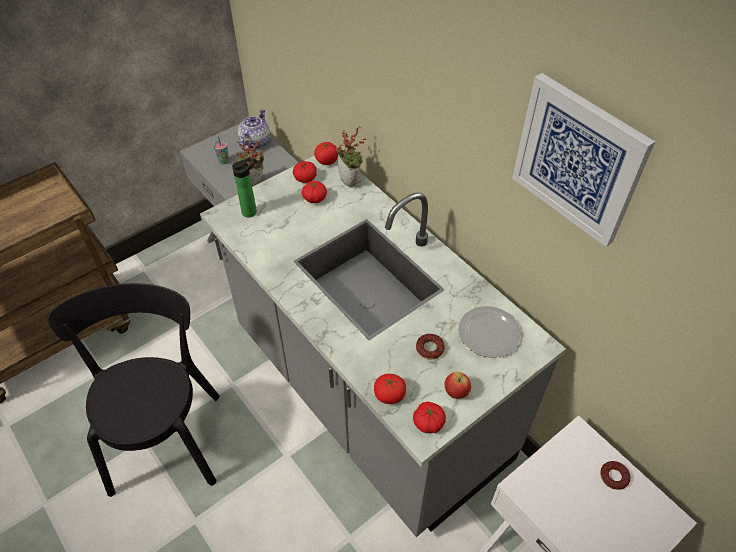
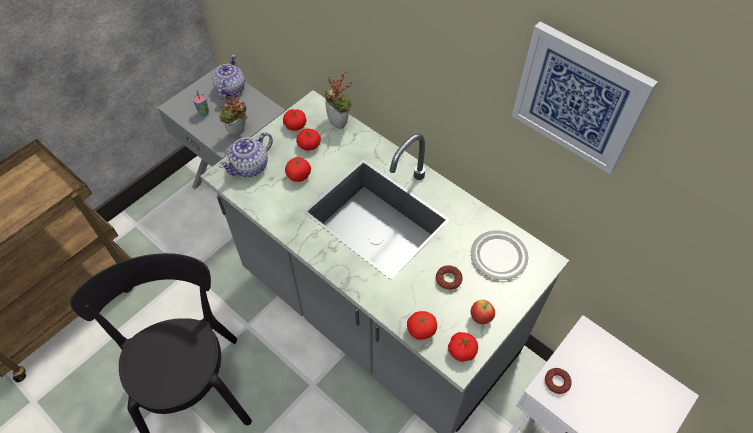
camera: 10 degrees left, 5 degrees up
(251, 211) = (250, 166): bottle -> teapot
(327, 161) = (312, 105): tomato -> tomato (298, 176)
(613, 477) = (623, 366): donut -> donut (557, 382)

